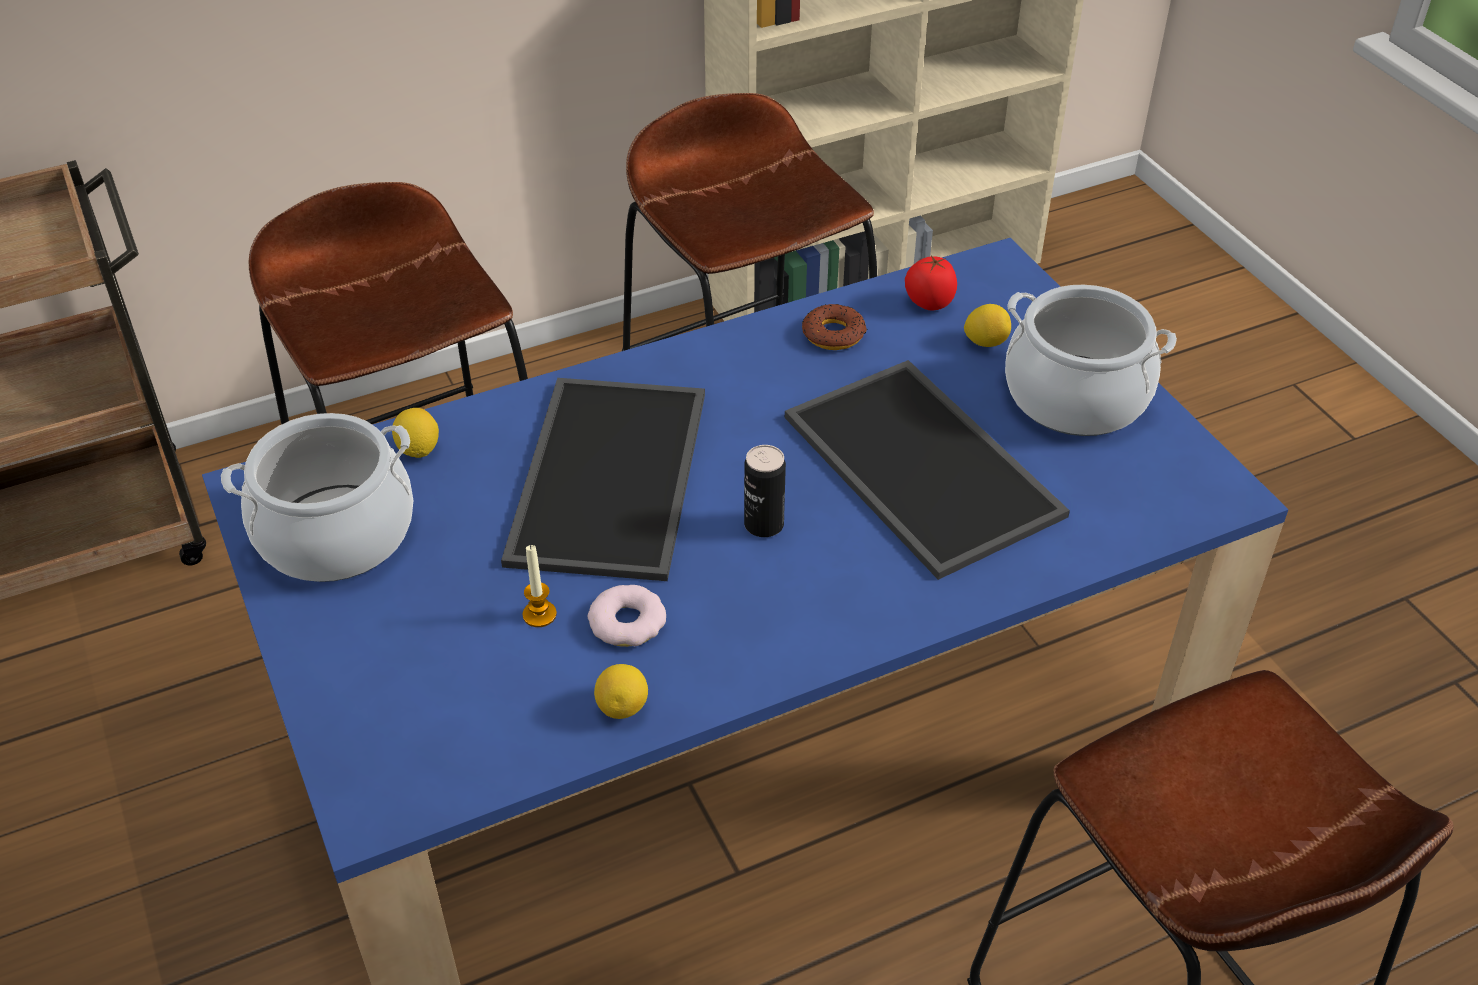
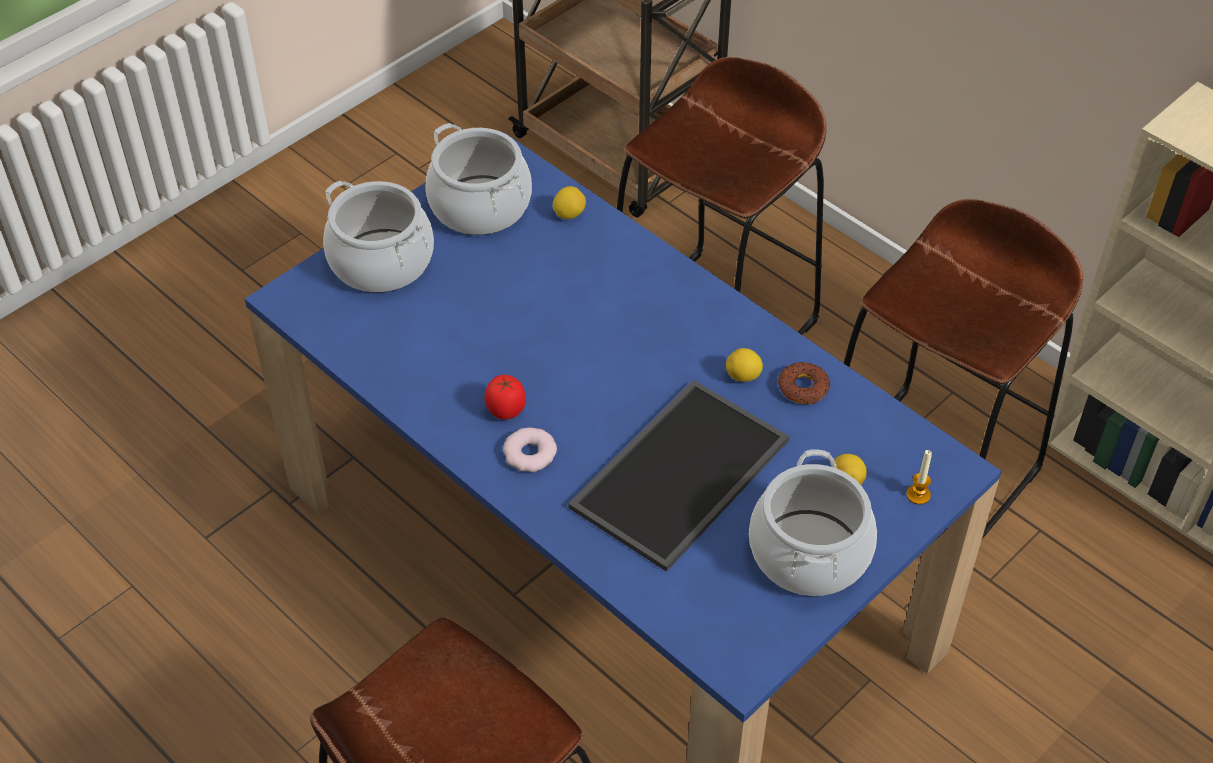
camera: 70 degrees right, 5 degrees up
(371, 671) = (381, 261): none -> cooking pot
(539, 614) = (453, 318): candle -> candle (918, 495)
(613, 479) = (587, 314): tray -> none
(623, 707) = (396, 379): lemon -> lemon (743, 376)
(627, 622) = (464, 360): donut -> donut (530, 454)
(764, 524) = (579, 402): can -> none
(928, 304) = (875, 436): tomato -> tomato (506, 410)

